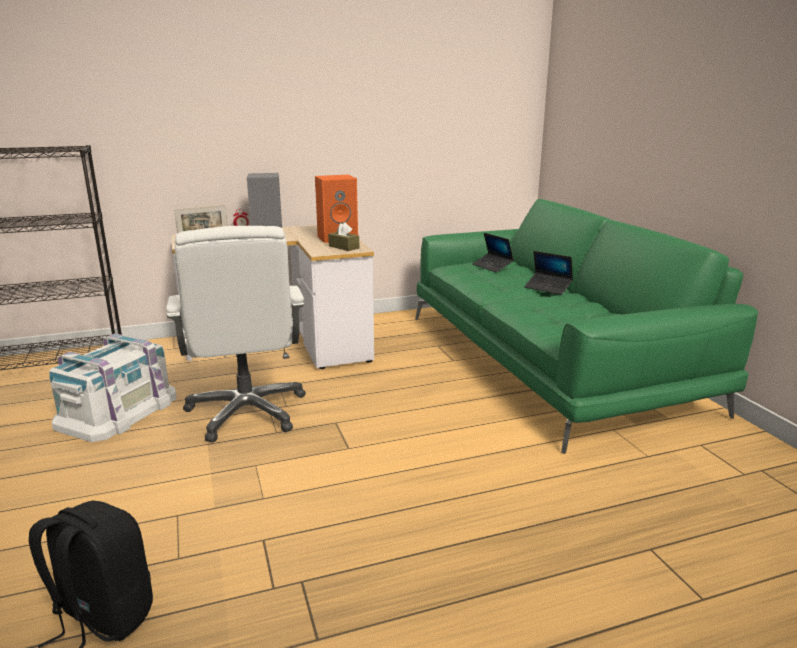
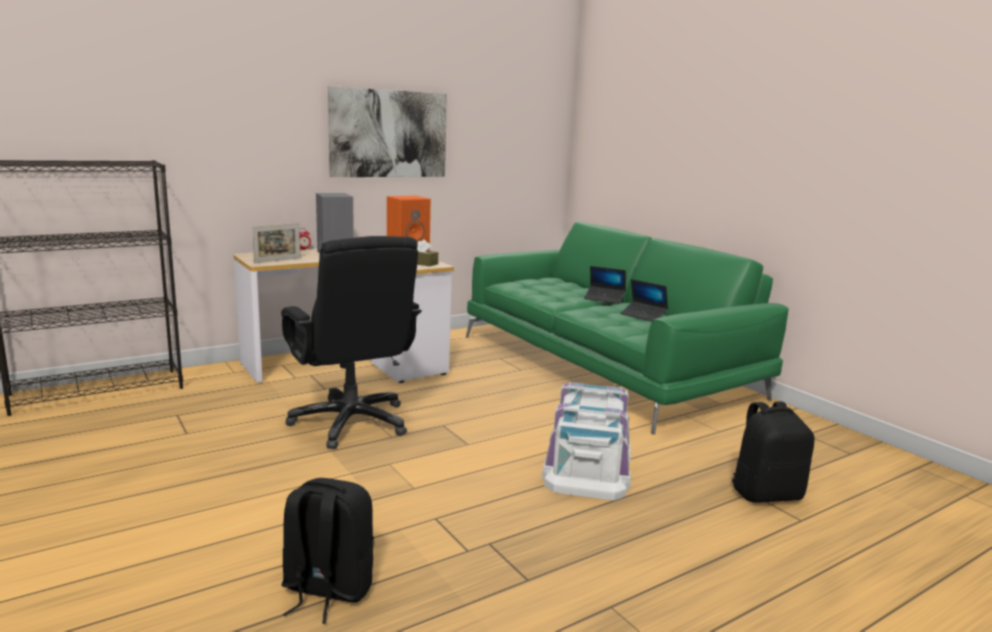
camera: 15 degrees left, 5 degrees down
(117, 410) = (213, 430): white storage box -> white storage box (586, 467)
(247, 412) = (351, 422): white office chair -> black office chair
(330, 109) = (389, 134): none -> picture
(492, 266) = (544, 283): laptop -> laptop (643, 316)
(671, 552) = (766, 494): none -> black backpack

